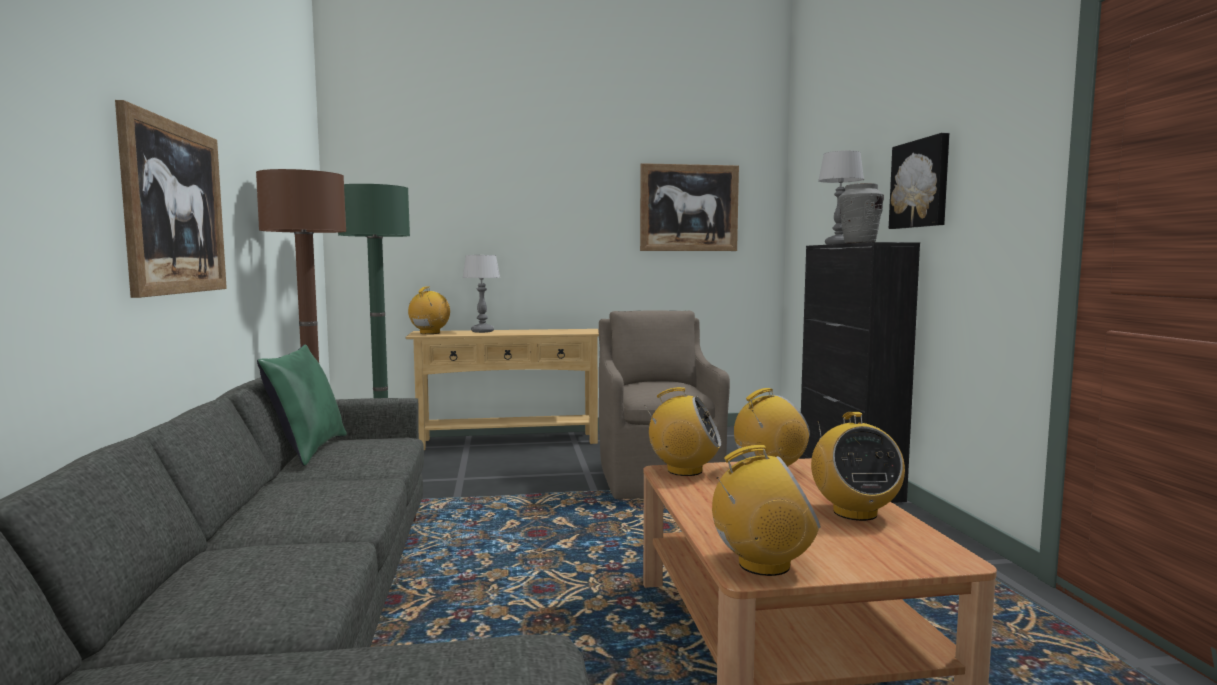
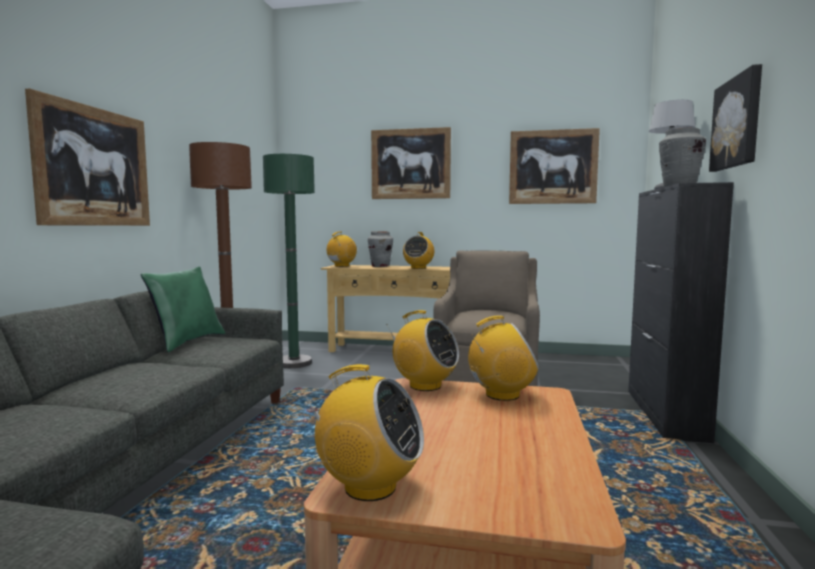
camera: 20 degrees right, 0 degrees up
(482, 331) = (380, 266): table lamp -> grey vase
(516, 198) = (410, 164): none -> picture
(854, 512) = (533, 447): radio -> radio (418, 268)

